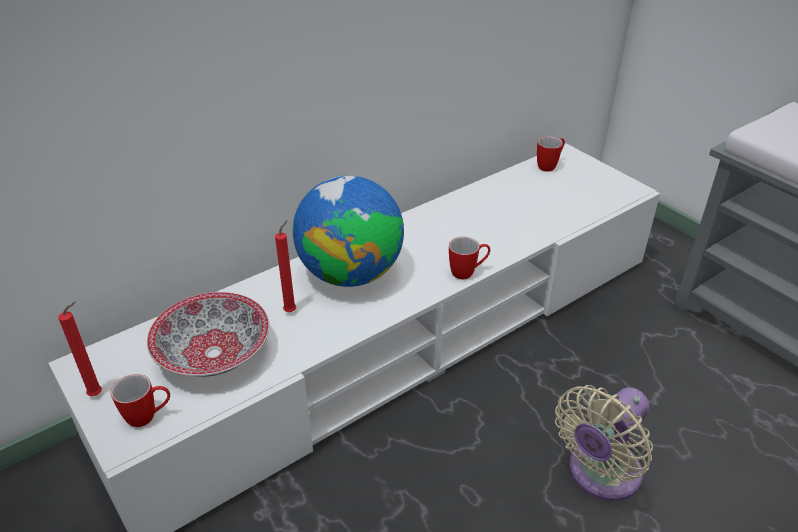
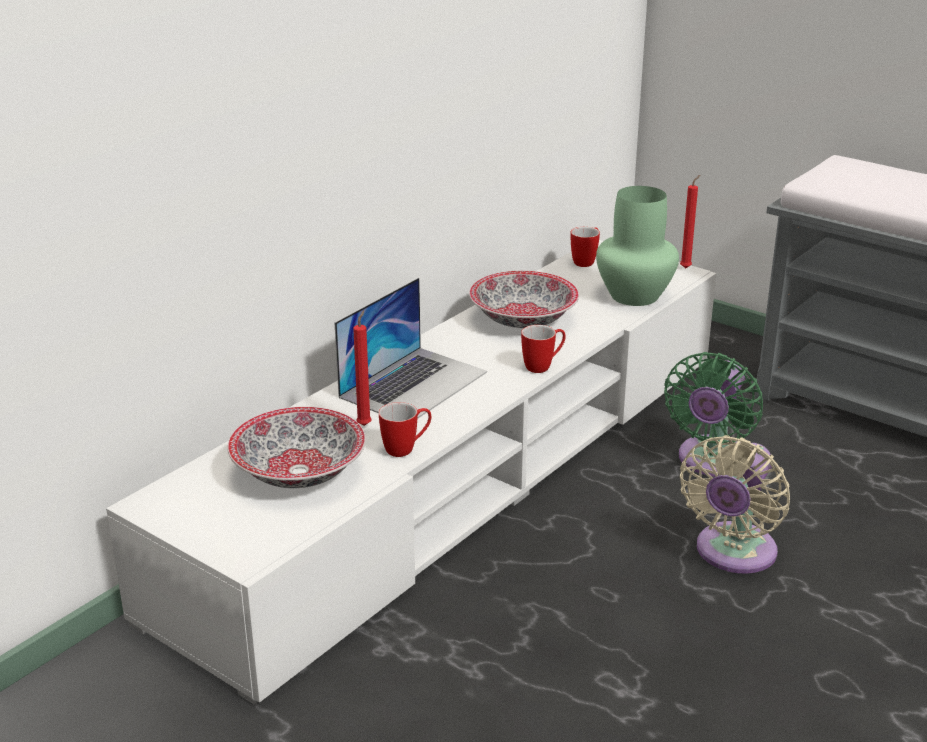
camera: 15 degrees left, 10 degrees down
(98, 394) = (187, 524): red candle -> red candle (686, 268)
(148, 417) = (260, 533): mug -> mug (406, 449)
(351, 274) = (414, 384): globe -> laptop
(471, 218) = (522, 319): none -> bowl
(576, 207) = (633, 295): none -> green vase
(613, 367) = (711, 461): none -> green fan

